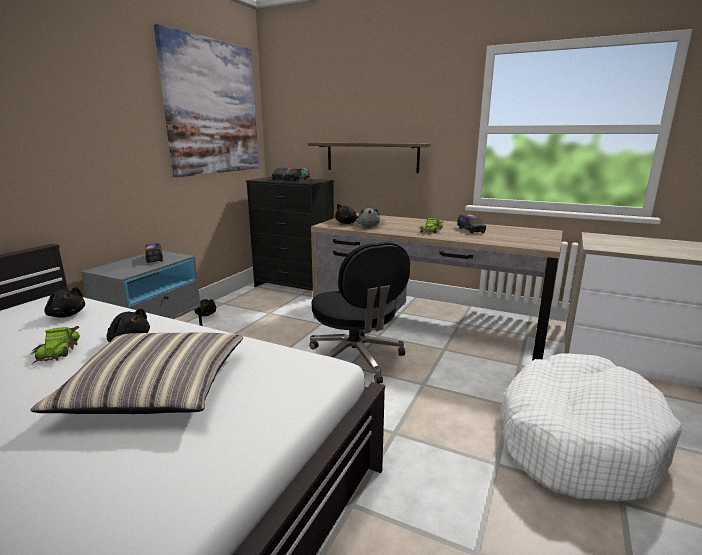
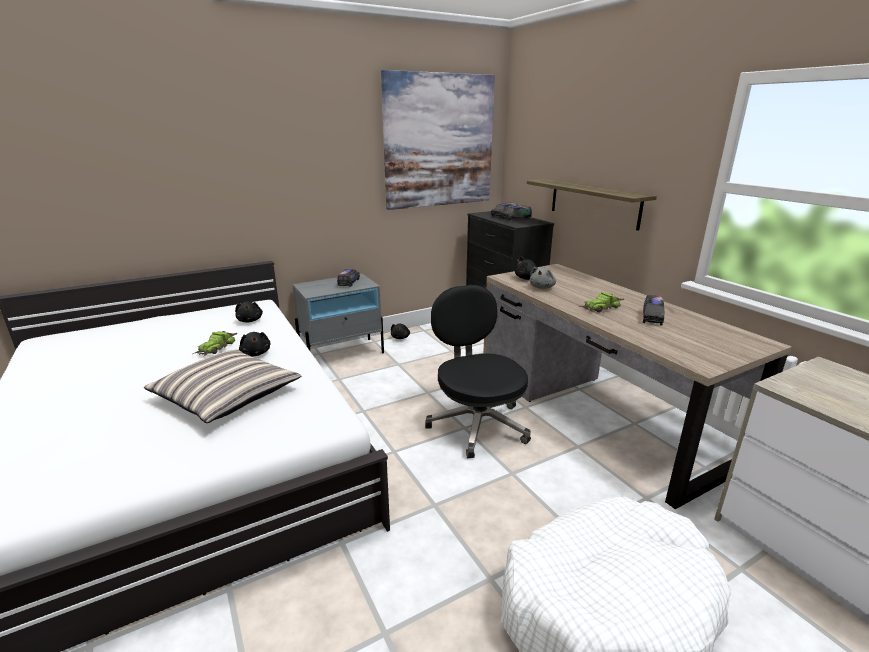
camera: 35 degrees right, 5 degrees up
(356, 360) = (477, 424): black office chair -> black office chair turned 150 degrees clockwise

